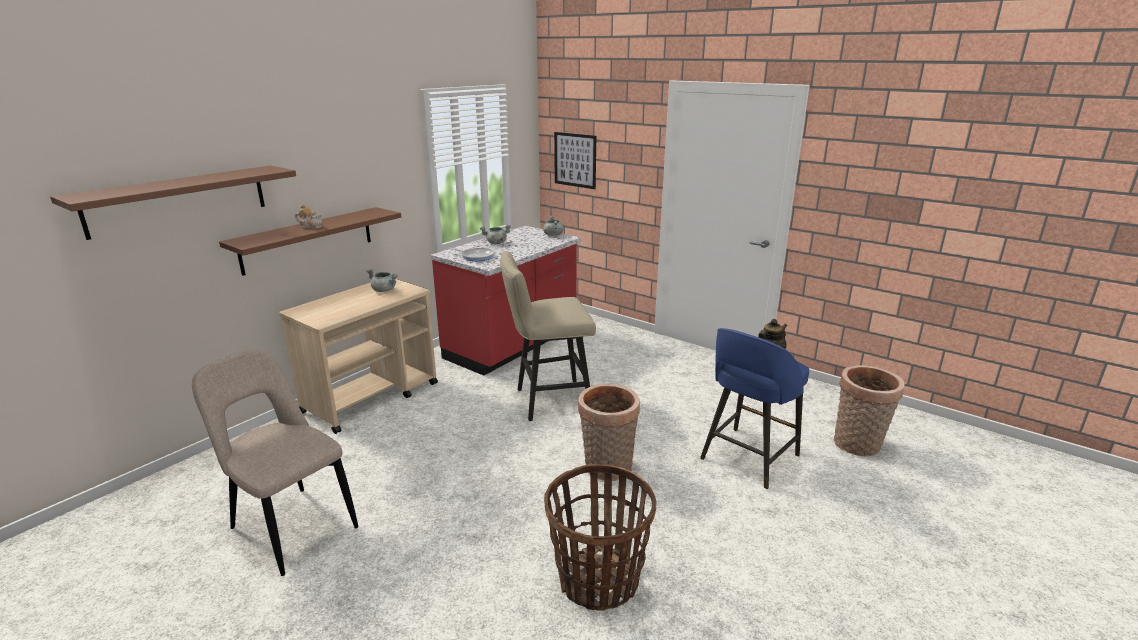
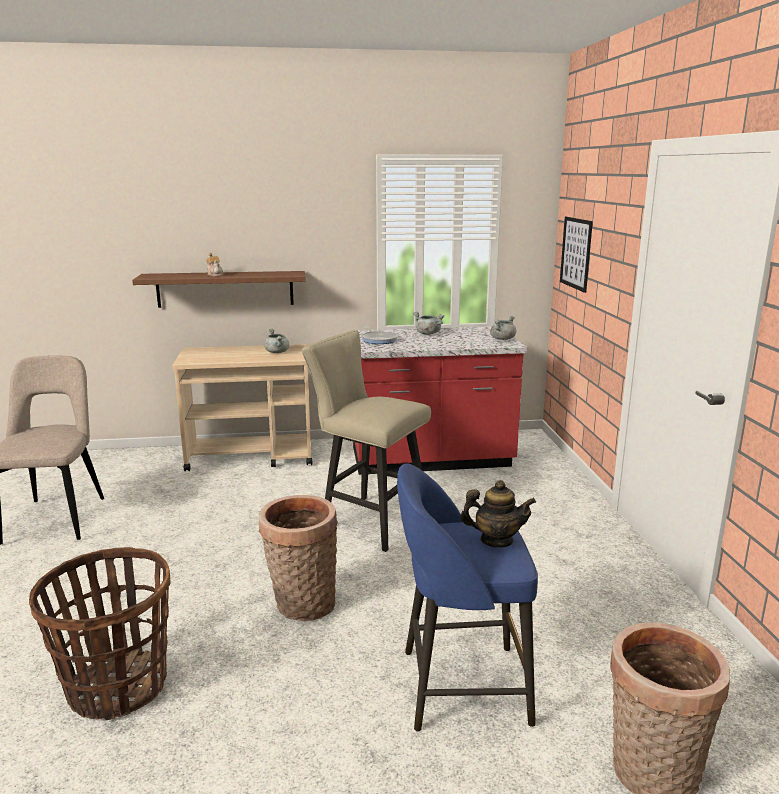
camera: 45 degrees right, 5 degrees down
(178, 200) = (112, 233): brown shelf -> none

